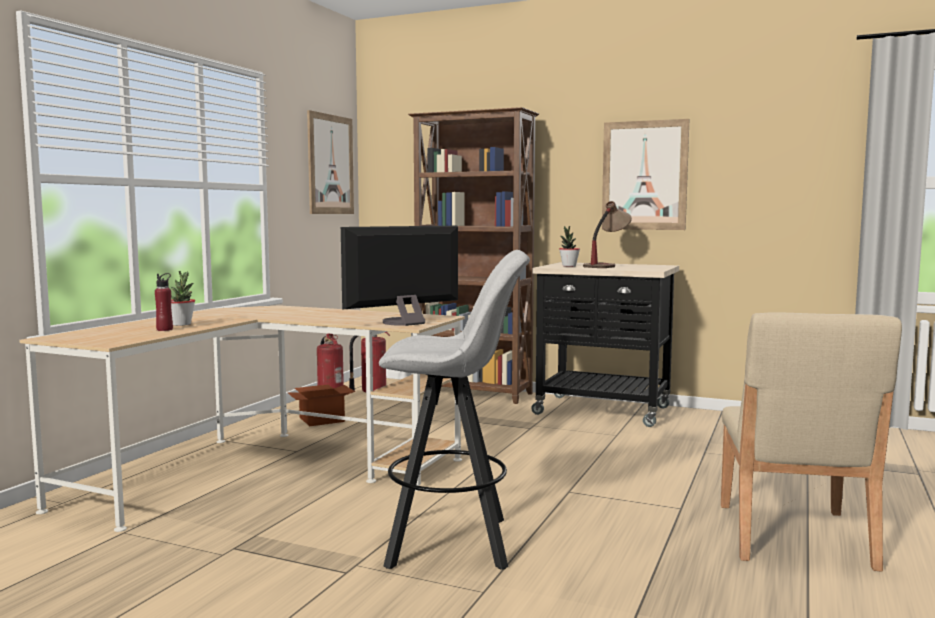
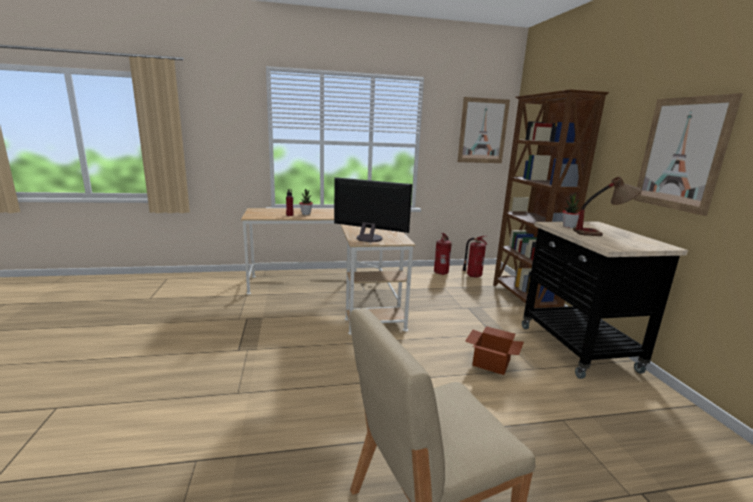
camera: 55 degrees right, 10 degrees up
(322, 419) = (413, 280): cardboard box -> cardboard box (492, 362)
(453, 542) = (290, 365): grey stool -> none

